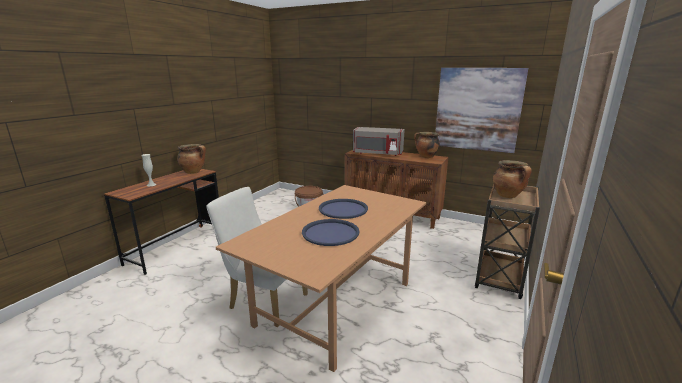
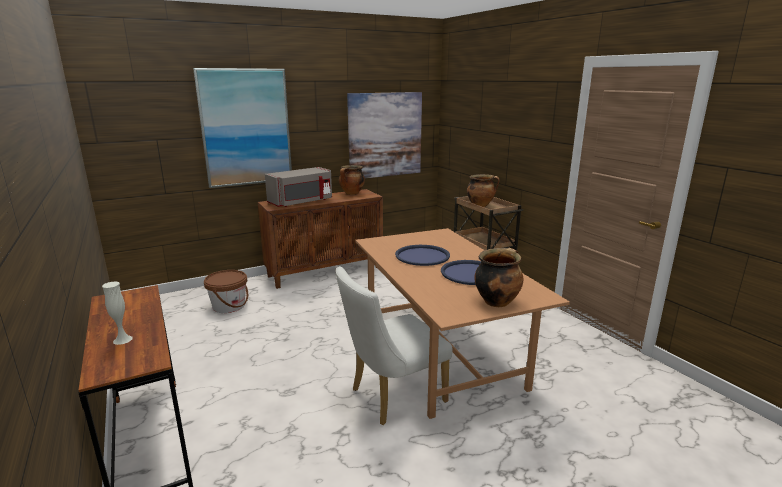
camera: 55 degrees left, 0 degrees up
(194, 172) = (127, 299): cooking pot -> cooking pot (496, 301)
(357, 92) = (246, 128): none -> picture

